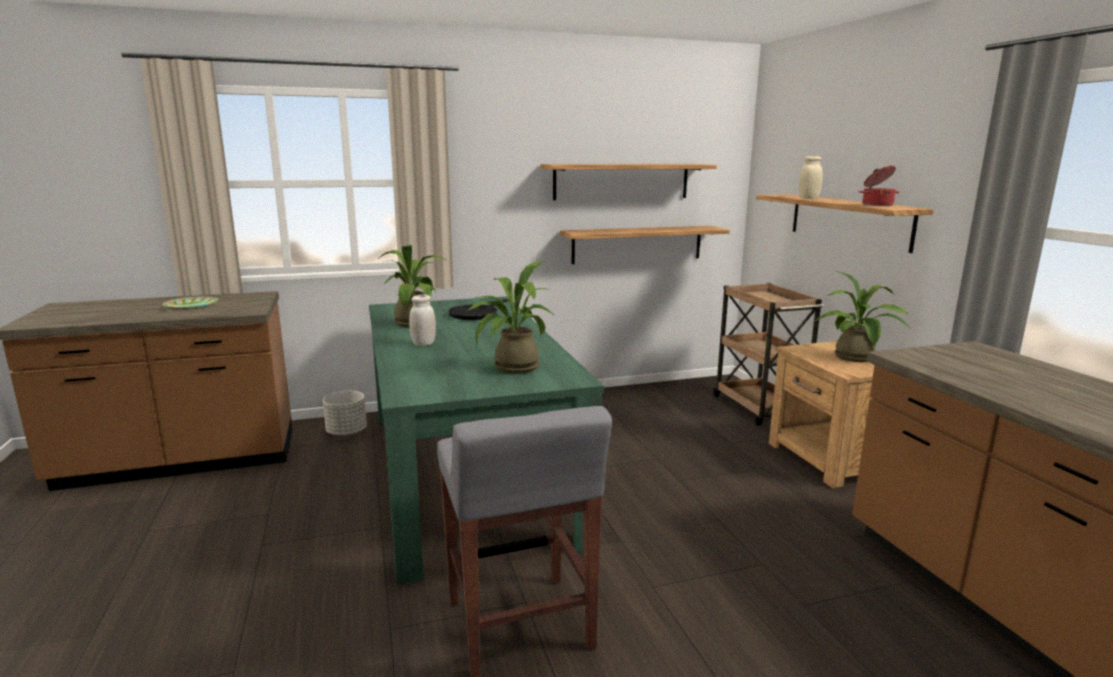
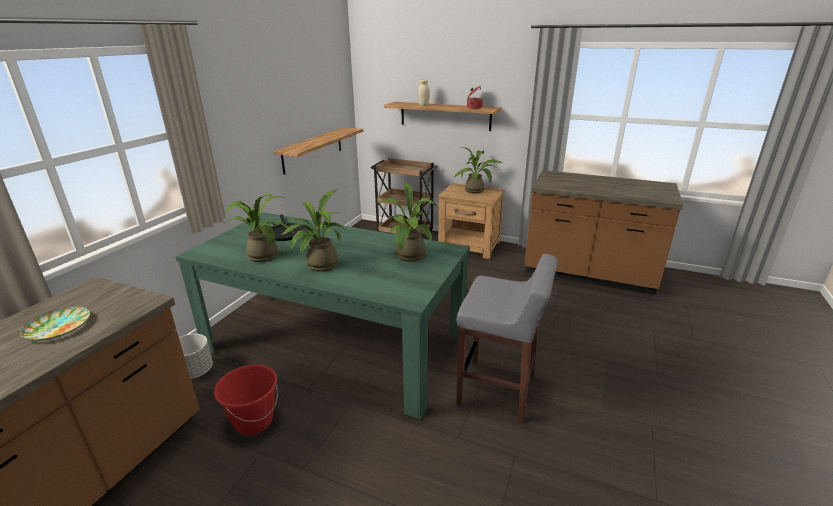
camera: 50 degrees left, 10 degrees up
(306, 489) = (254, 421): none -> red bucket
(423, 344) = (318, 266): white jar -> potted plant
(621, 181) = (299, 105): shelf -> none

